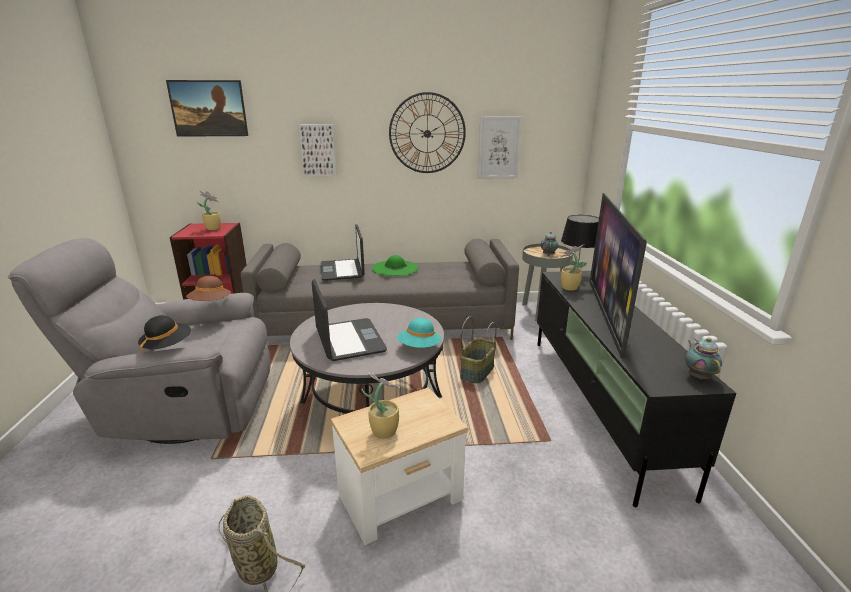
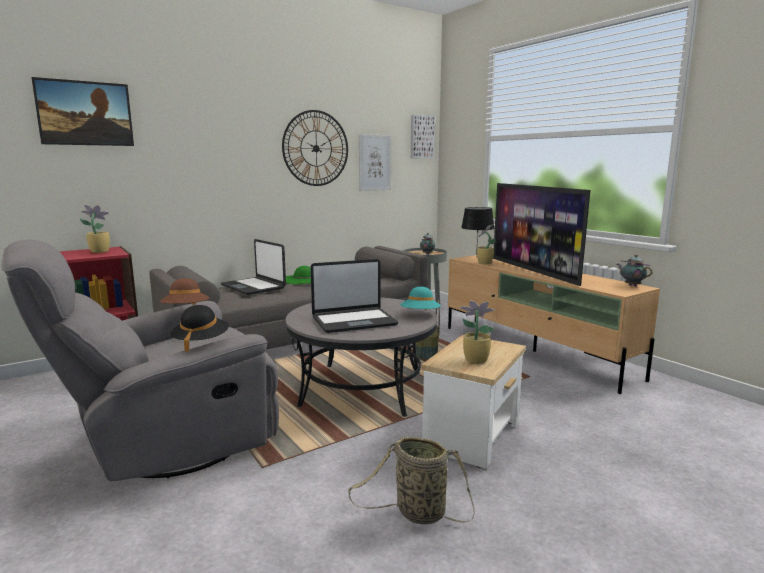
camera: 30 degrees left, 10 degrees down
(318, 150) = (212, 163): picture -> picture (421, 137)
(349, 340) = (354, 321): laptop -> laptop turned 120 degrees clockwise
(599, 406) = (535, 351): black tv stand -> beige tv stand

